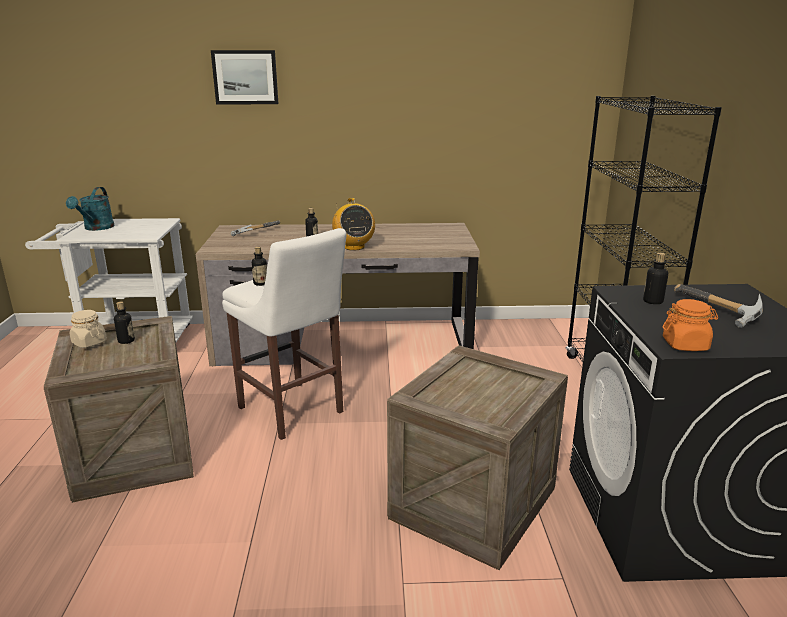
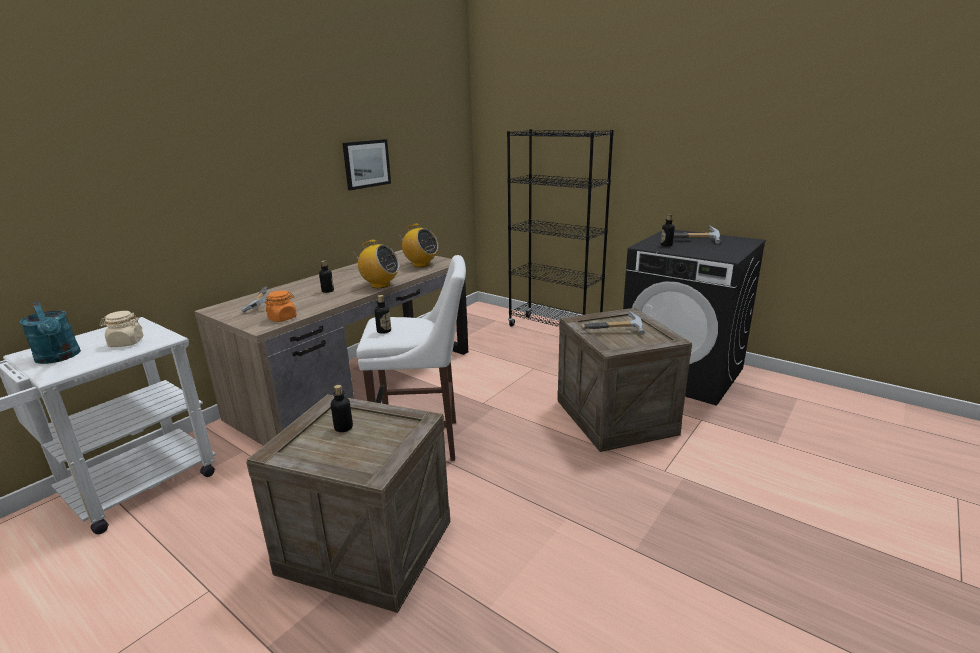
camera: 50 degrees left, 0 degrees up
(89, 342) = (316, 447): beige jar -> beige jar (126, 343)
(245, 77) = (196, 136): picture -> picture (366, 164)
(434, 241) = (421, 264): none -> radio
(466, 384) = (614, 331): none -> hammer
(685, 345) = (727, 255): orange jar -> orange jar (282, 318)

